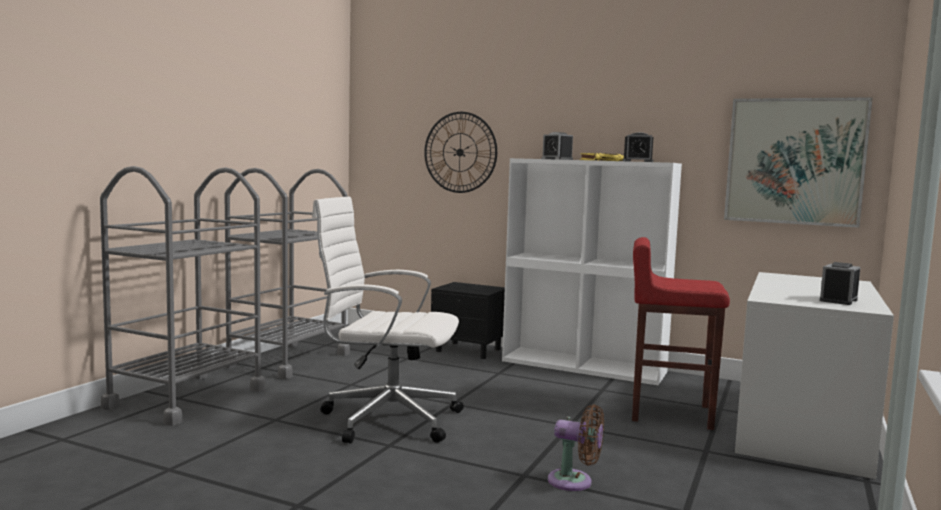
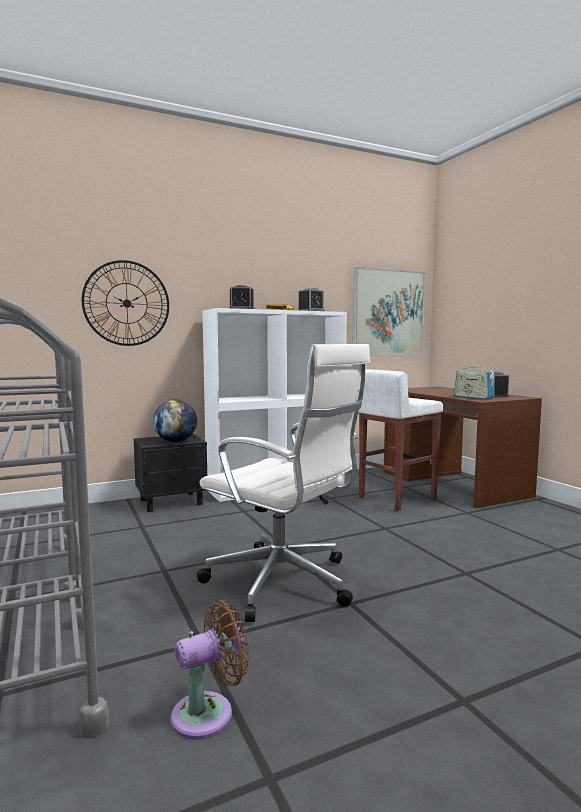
camera: 50 degrees left, 0 degrees up
(386, 419) = (284, 584): white office chair -> white office chair turned 105 degrees counterclockwise
(468, 290) = (176, 441): none -> globe
(574, 482) = (491, 562): brown fan -> brown fan (209, 713)
(669, 413) = (395, 498): red stool -> white stool
(785, 296) = (473, 397): none -> radio
(802, 427) = (453, 483): white desk -> brown desk

